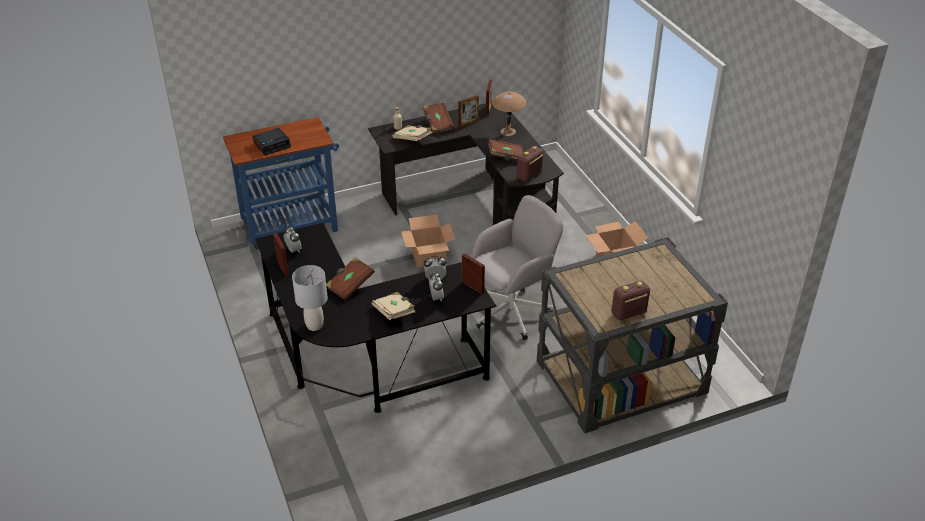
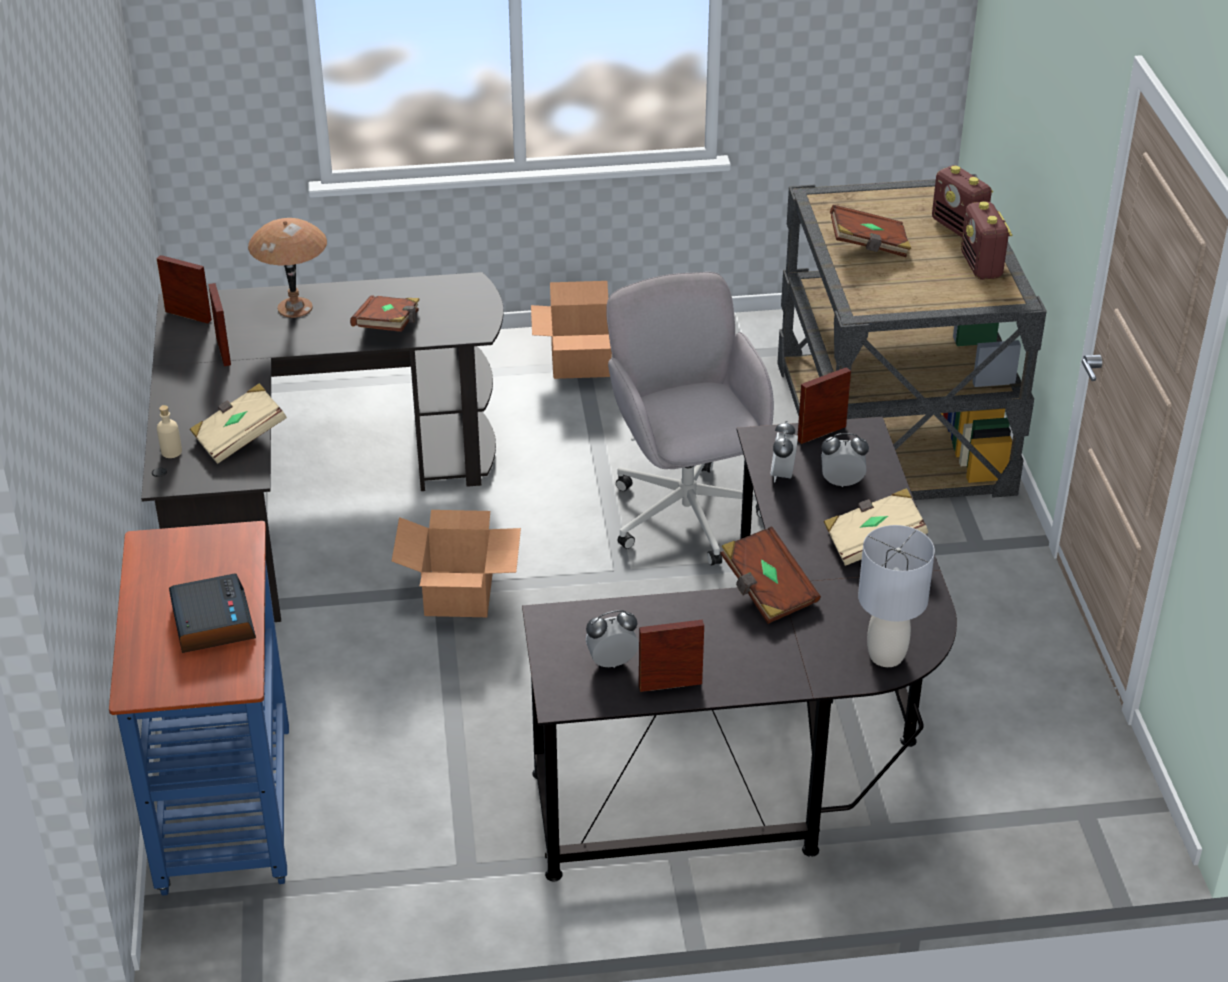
camera: 75 degrees left, 0 degrees up
(437, 124) = (200, 393): brown book -> brown book (868, 246)
(529, 175) = (470, 312): radio -> radio (959, 228)

